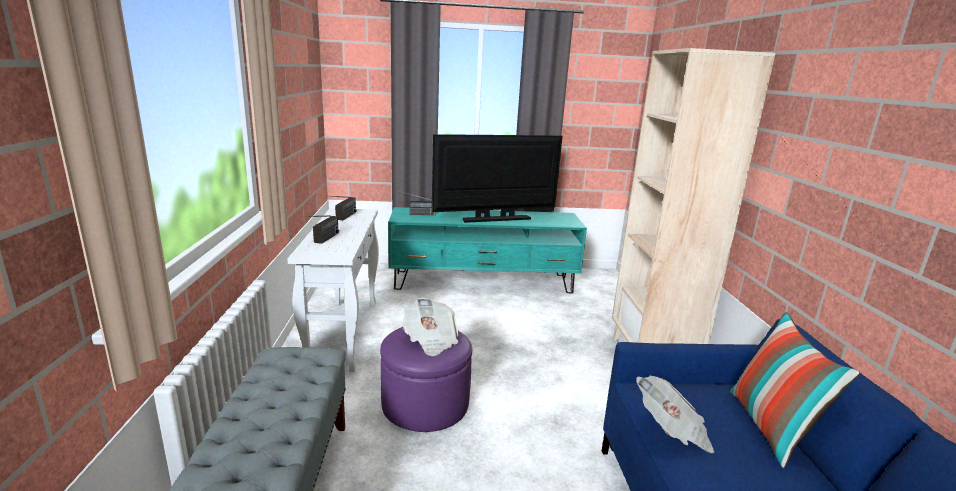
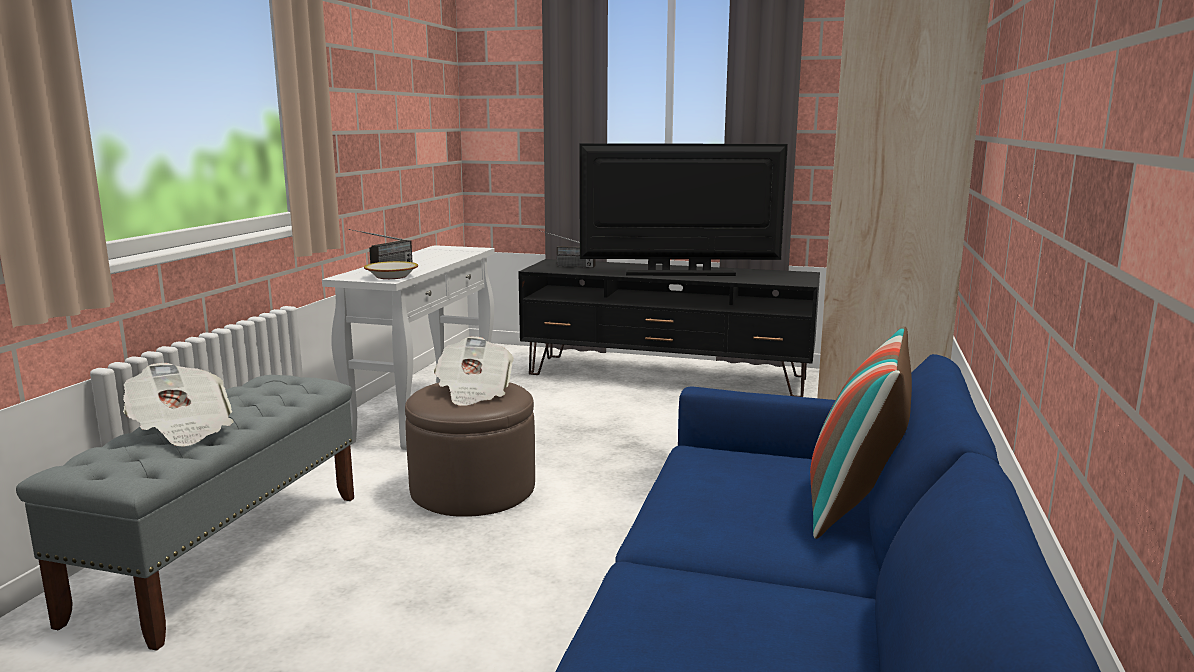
camera: 20 degrees right, 5 degrees down
(340, 251) = (392, 276): none -> bowl
(343, 218) = (437, 253): radio -> none
(425, 403) = (473, 489): purple ottoman -> brown ottoman
(483, 282) = (667, 376): turquoise tv stand -> black tv stand
(671, 430) = (687, 487): newspaper -> newspaper (182, 429)

